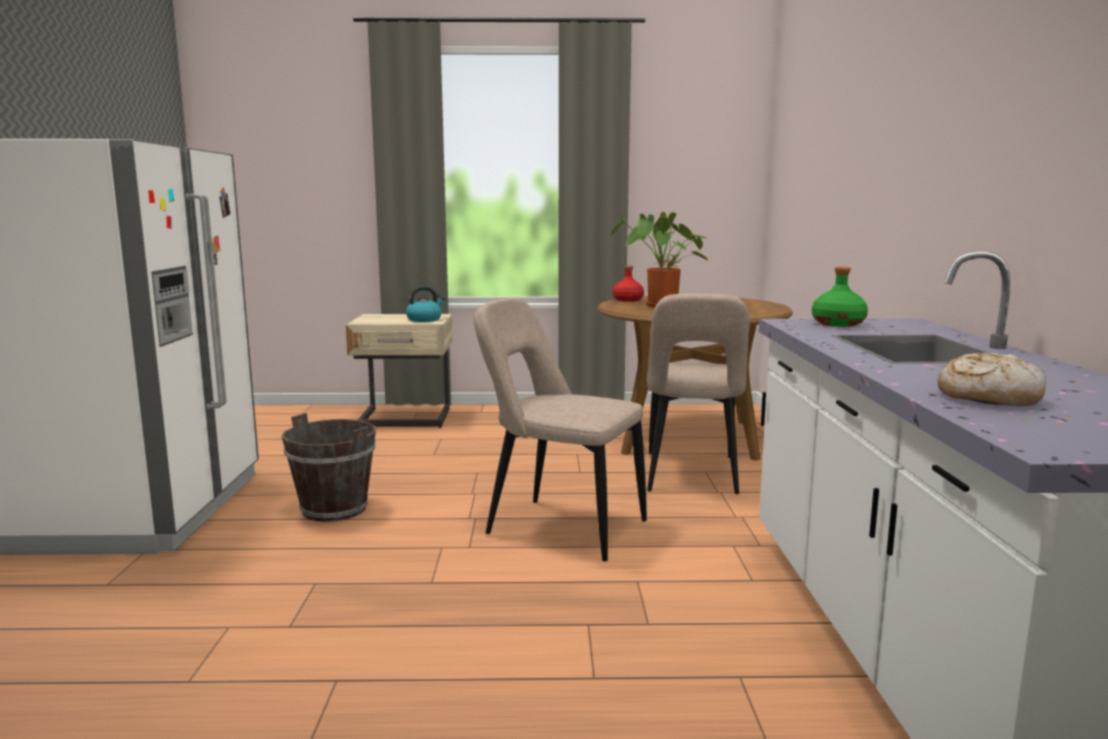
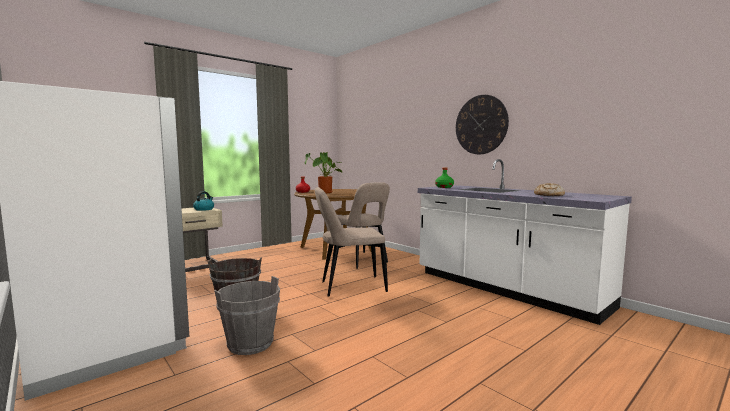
camera: 40 degrees left, 5 degrees down
(242, 577) = (250, 344): none -> grey bucket
(990, 135) = (481, 125): none -> wall clock

